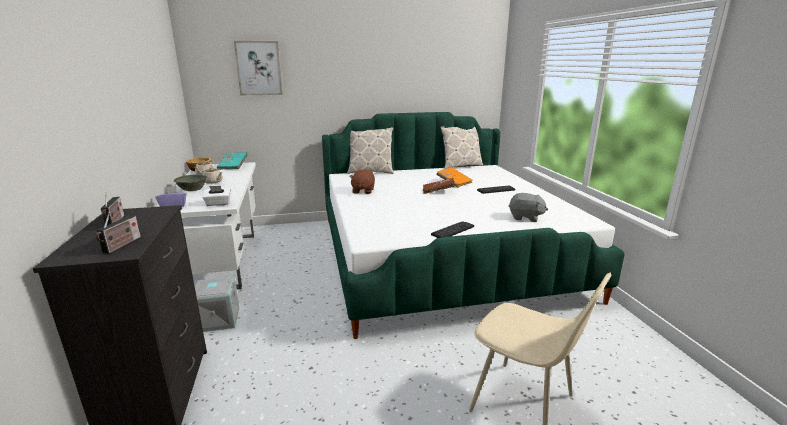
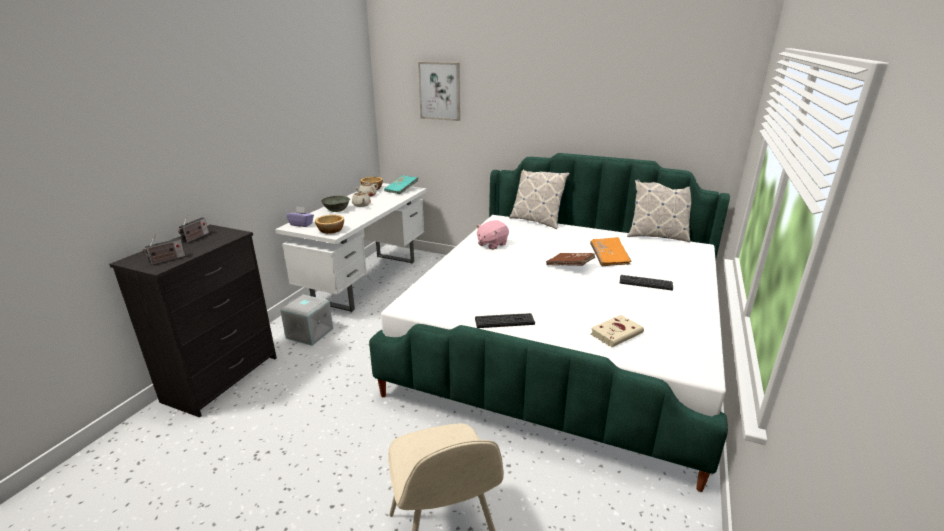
camera: 35 degrees right, 5 degrees up
(218, 203) = (331, 230): white tissue box -> bowl
(363, 191) = (492, 244): brown plush toy -> pink plush toy
(525, 217) = (617, 333): grey plush toy -> beige book

